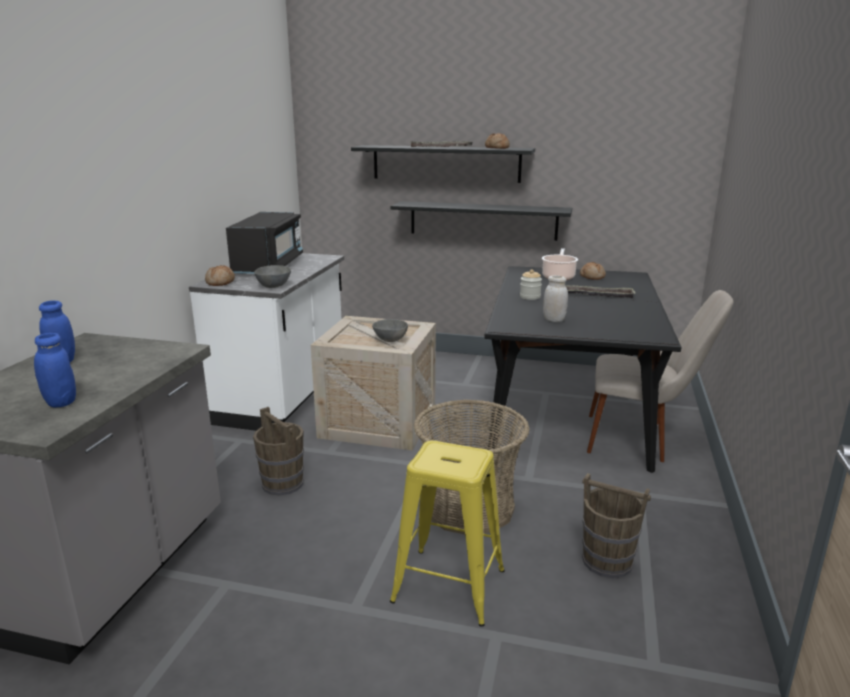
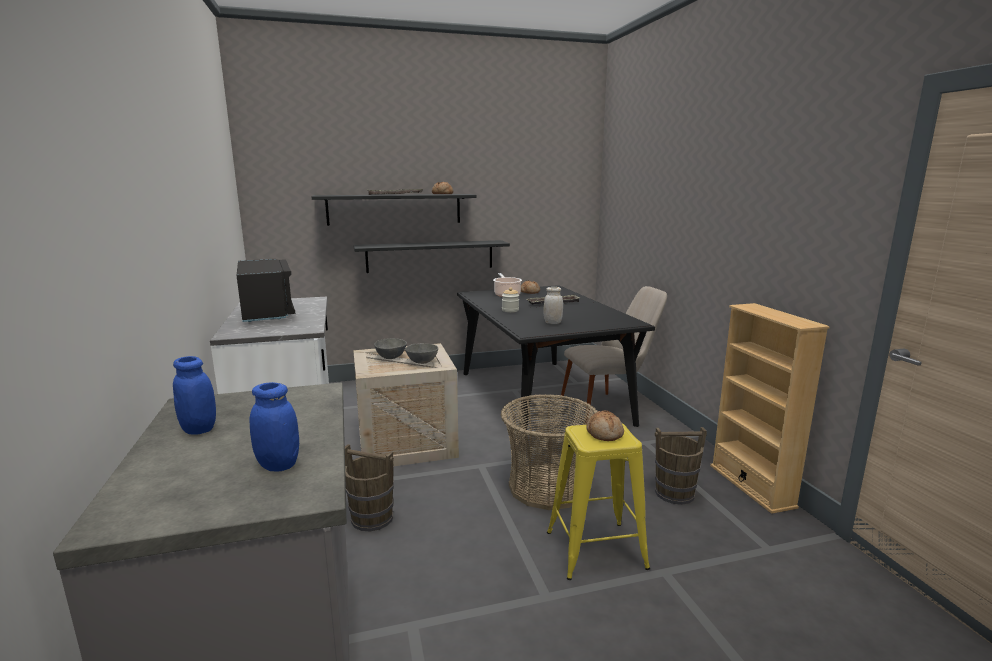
camera: 30 degrees left, 5 degrees down
(221, 282) = (242, 332): bread -> bread (604, 433)
(274, 286) = (306, 327): grey bowl -> grey bowl (391, 357)
(725, 587) = (751, 486): none -> beige bookcase

